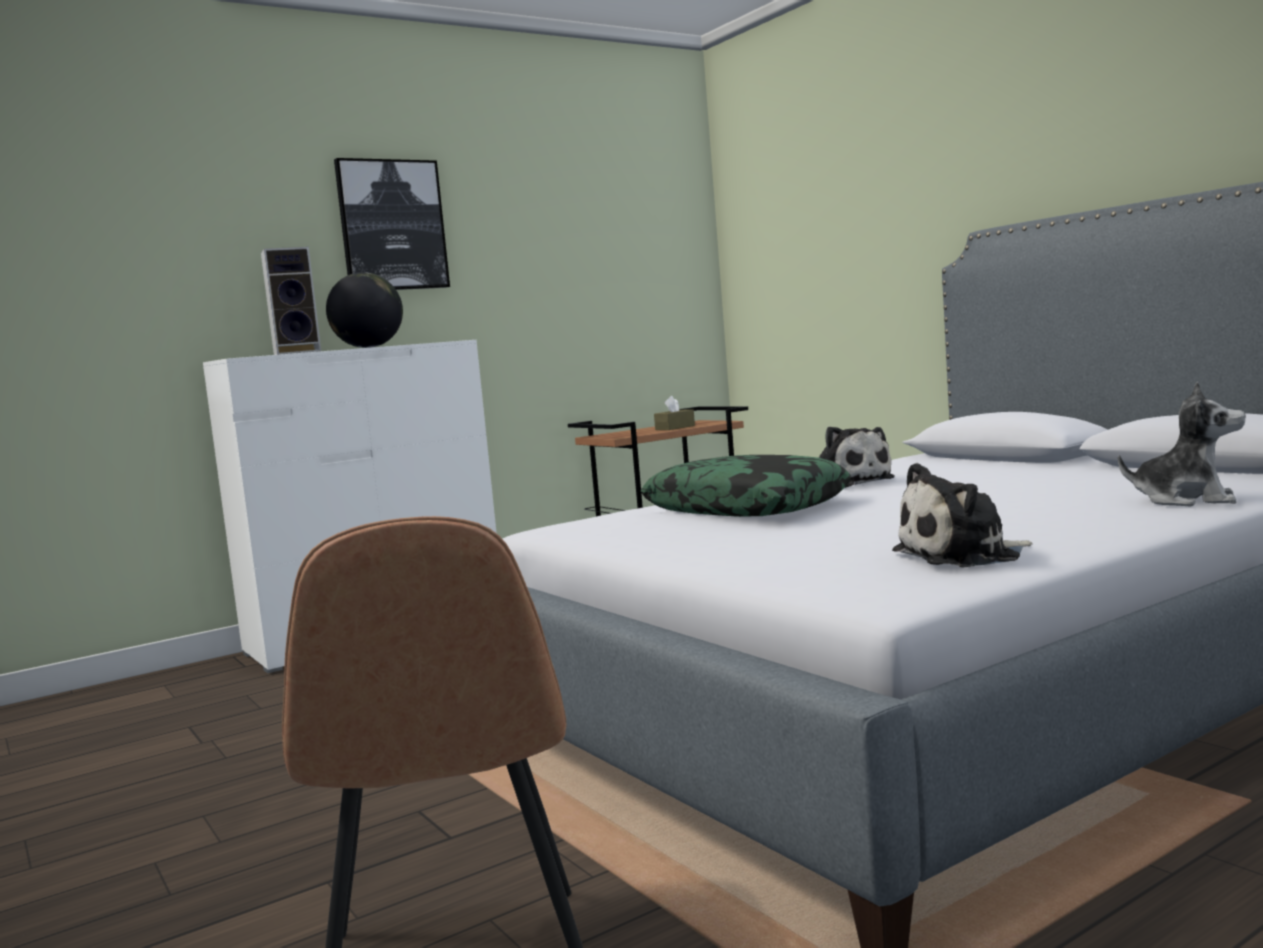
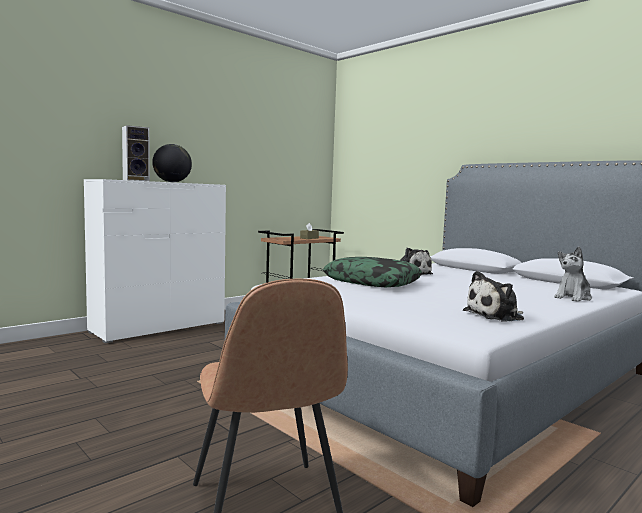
camera: 10 degrees left, 0 degrees up
(392, 225) = (185, 122): picture -> none
(1186, 500) = (573, 298): plush toy -> plush toy turned 120 degrees clockwise

